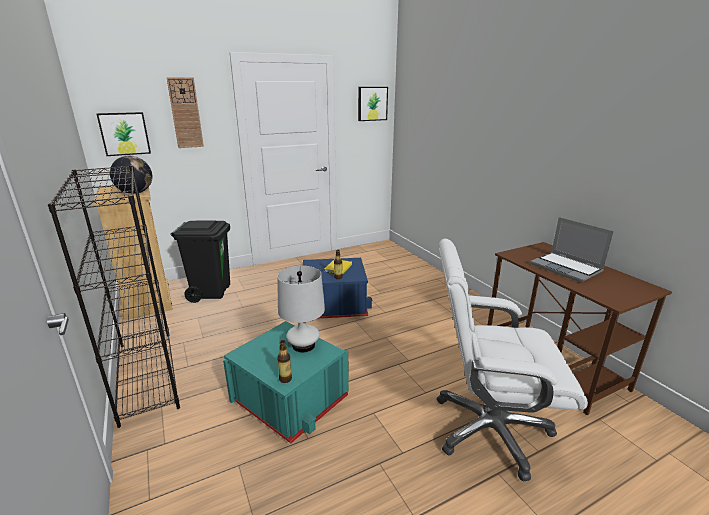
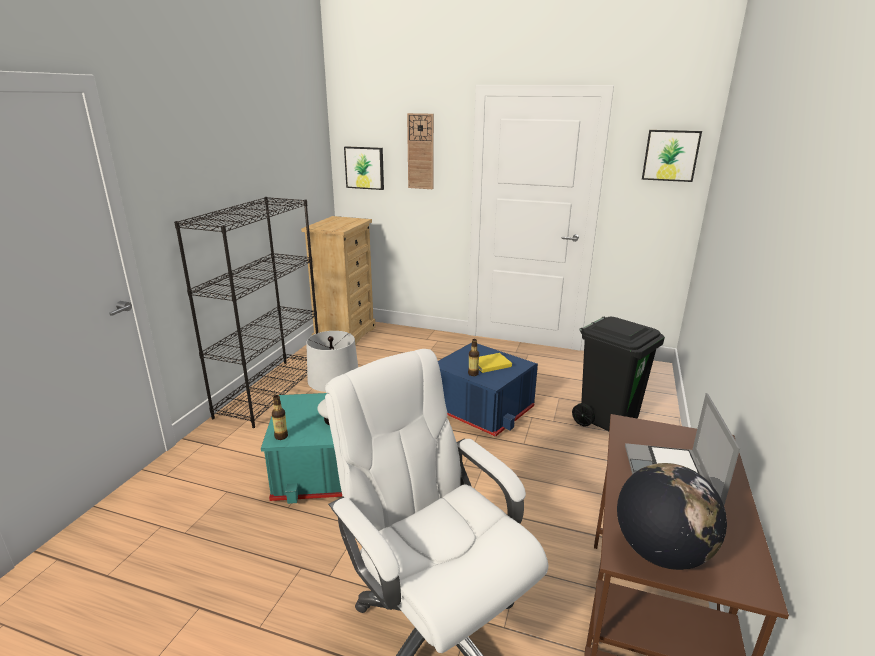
camera: 45 degrees right, 0 degrees up
(135, 193) = (342, 226): globe -> globe (661, 552)
(211, 292) = (397, 346): black trash can -> black trash can (608, 419)

